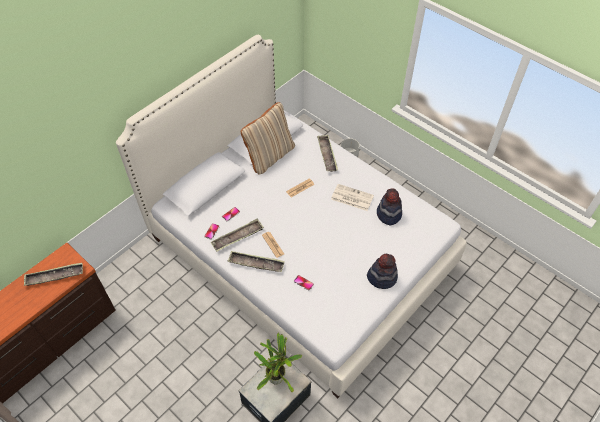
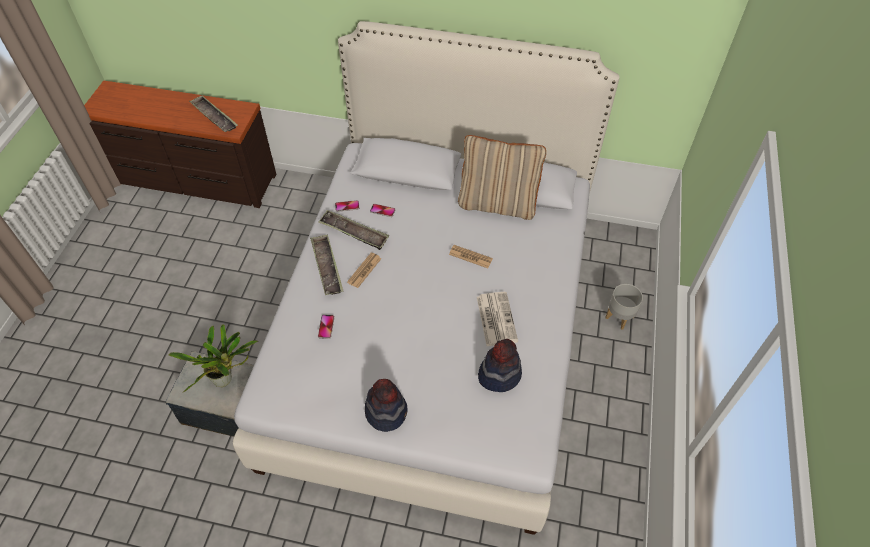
camera: 60 degrees right, 0 degrees up
(327, 155) = (547, 259): tray -> none

